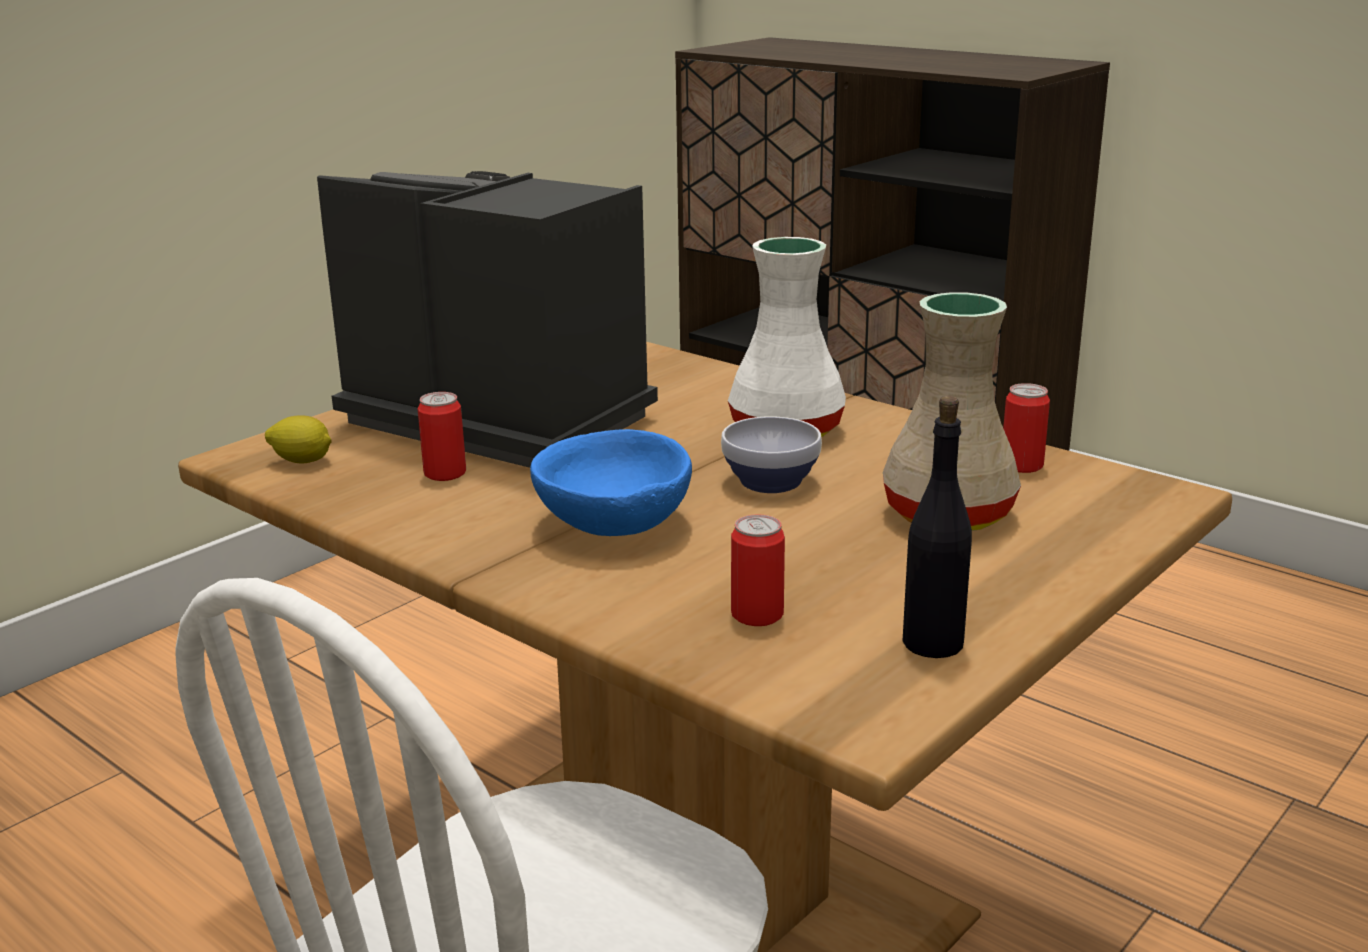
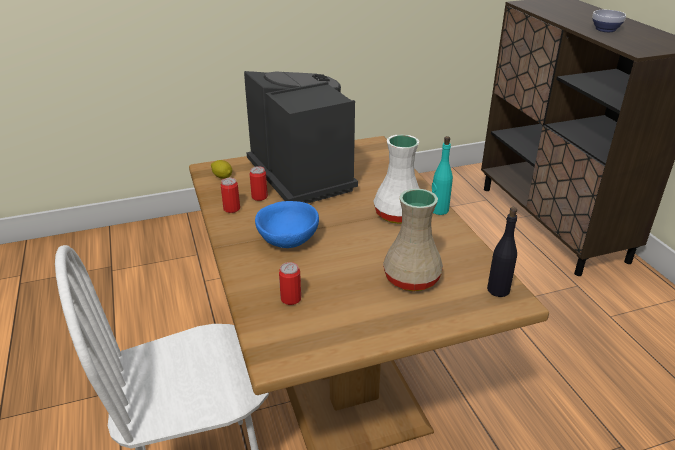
camera: 30 degrees right, 10 degrees up
(770, 483) = (362, 239): bowl -> bowl (605, 30)
(853, 406) = (439, 210): none -> turquoise bottle
(932, 643) = (335, 336): black bottle -> black bottle (498, 290)
(1021, 465) = (471, 264): can -> can (231, 209)

